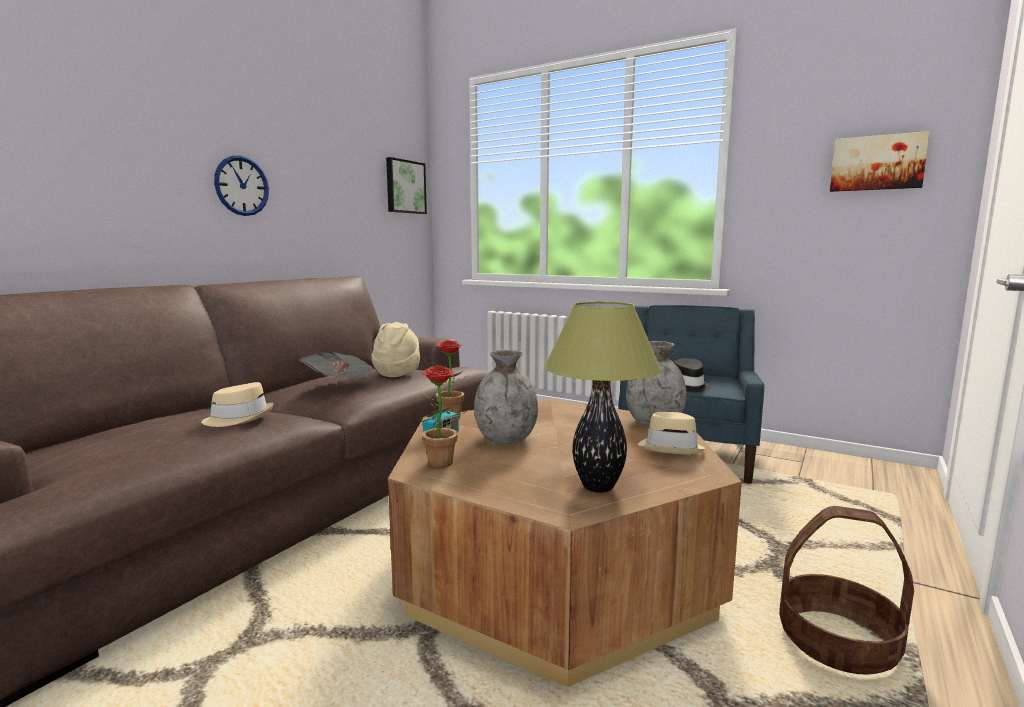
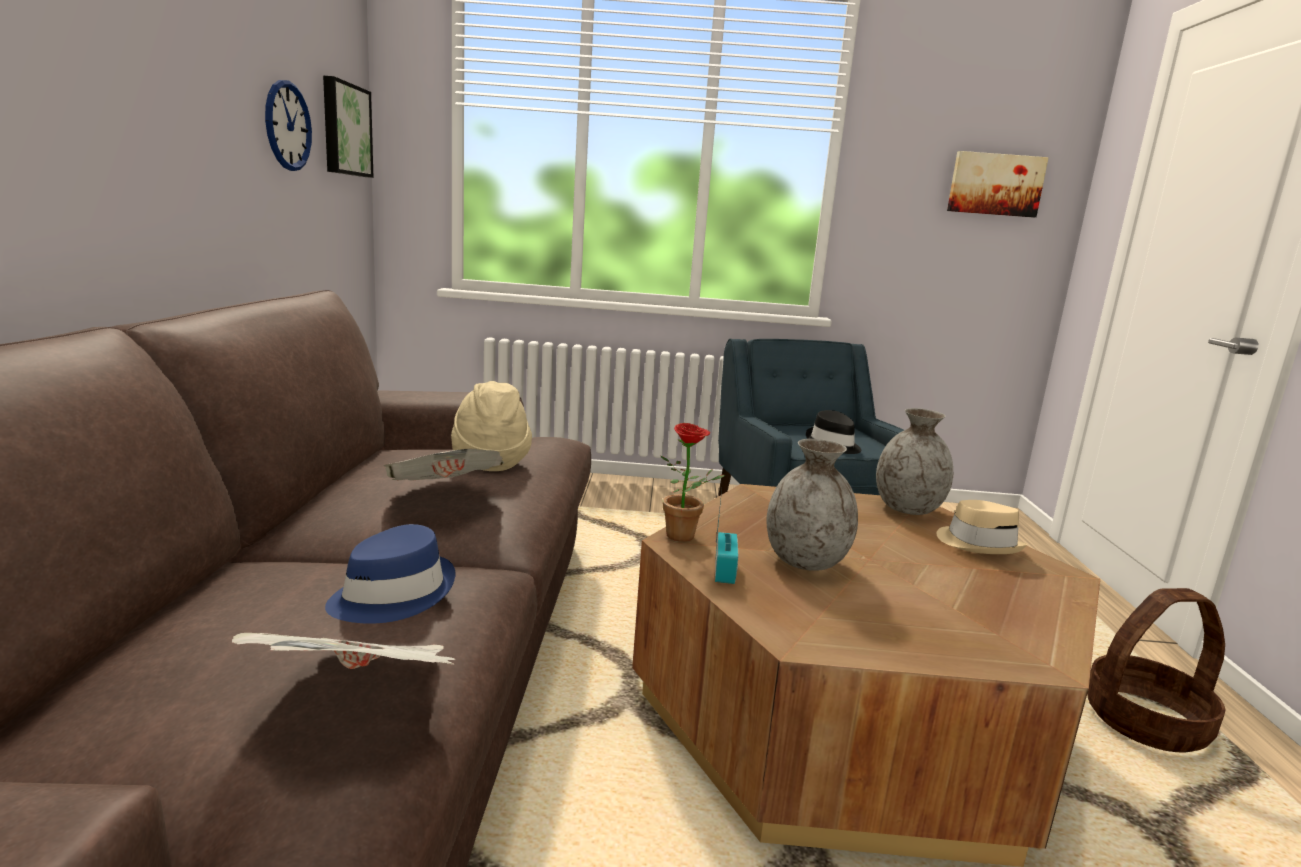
camera: 30 degrees left, 5 degrees up
(159, 448) = (362, 696): none -> newspaper
(239, 418) = (392, 595): beige hat -> blue hat
(242, 186) = (133, 111): wall clock -> wall clock (288, 126)
(442, 465) = (807, 622): potted plant -> none
(597, 487) = (1010, 617): table lamp -> none

